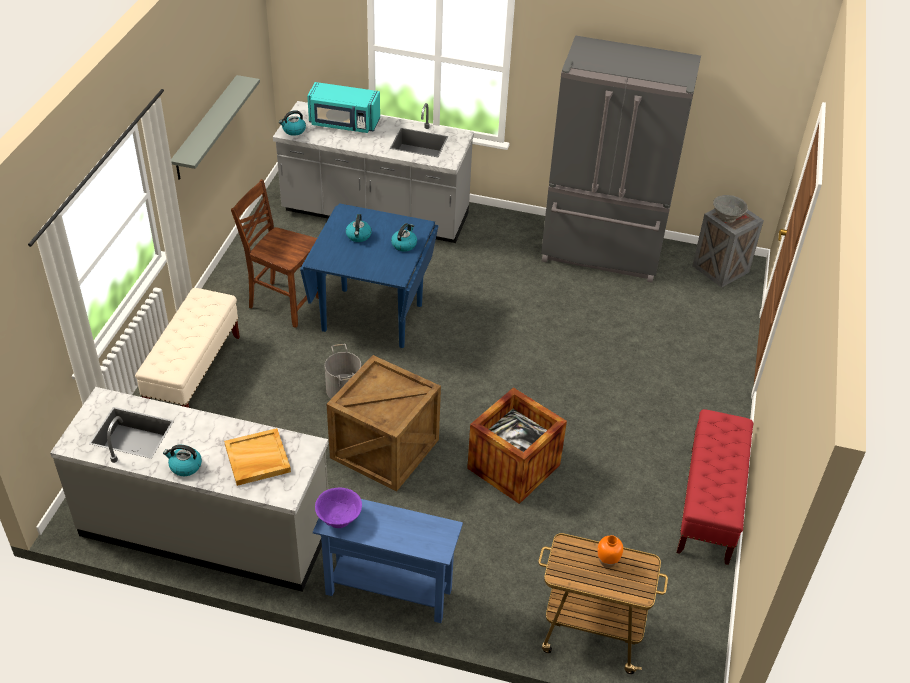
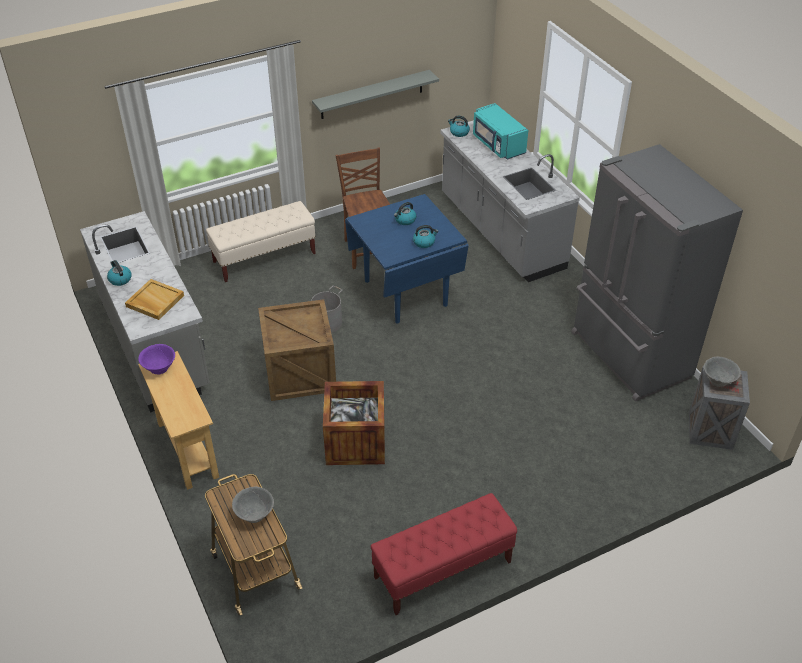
camera: 50 degrees right, 0 degrees up
(388, 591) = (187, 449): blue console table -> beige console table
(607, 561) = (254, 514): orange vase -> grey bowl

